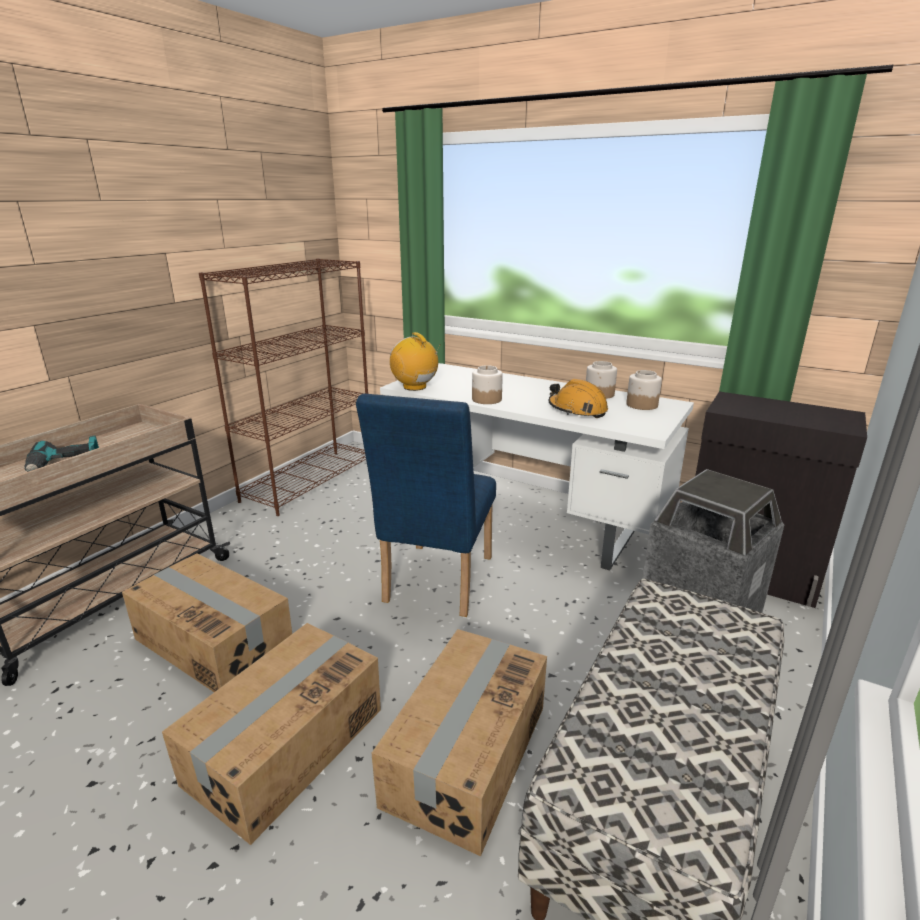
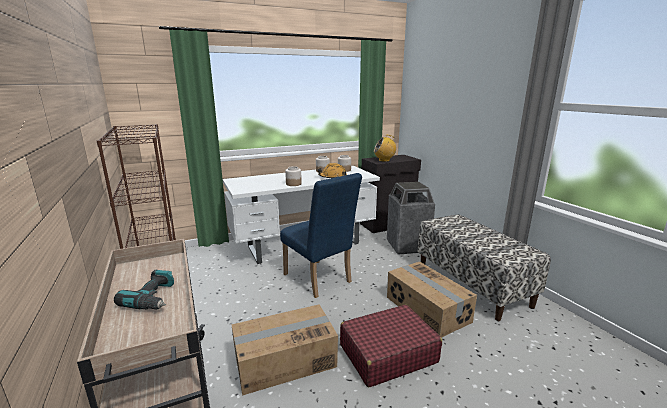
camera: 55 degrees left, 5 degrees down
(285, 745) = (387, 354): cardboard box -> red suitcase
(415, 387) = (249, 189): radio -> radio (384, 160)

